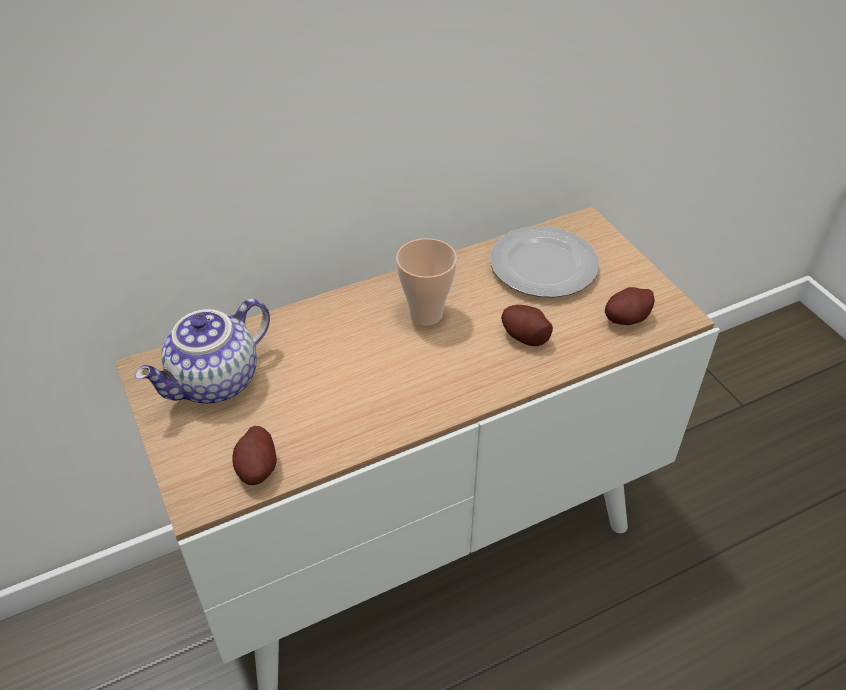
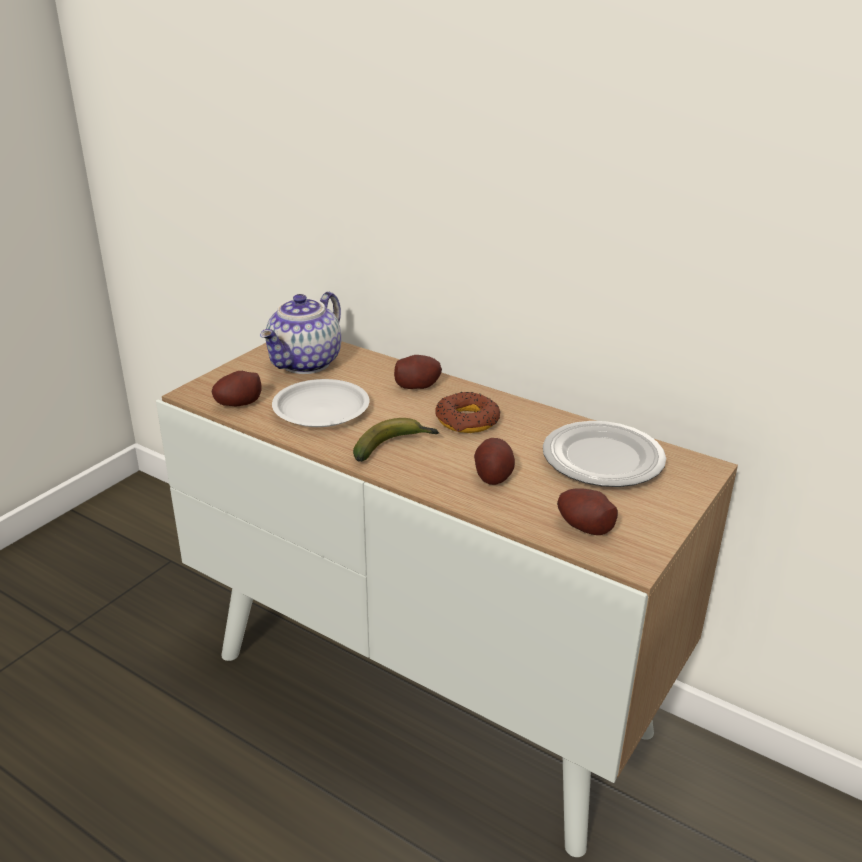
camera: 60 degrees right, 15 degrees down
(216, 383) = (306, 364): teapot -> teapot turned 75 degrees counterclockwise
(325, 406) = (320, 409): none -> white plate
(335, 319) = (418, 385): none -> potato
(426, 314) = (467, 420): cup -> donut
(437, 380) = (394, 447): none -> banana

